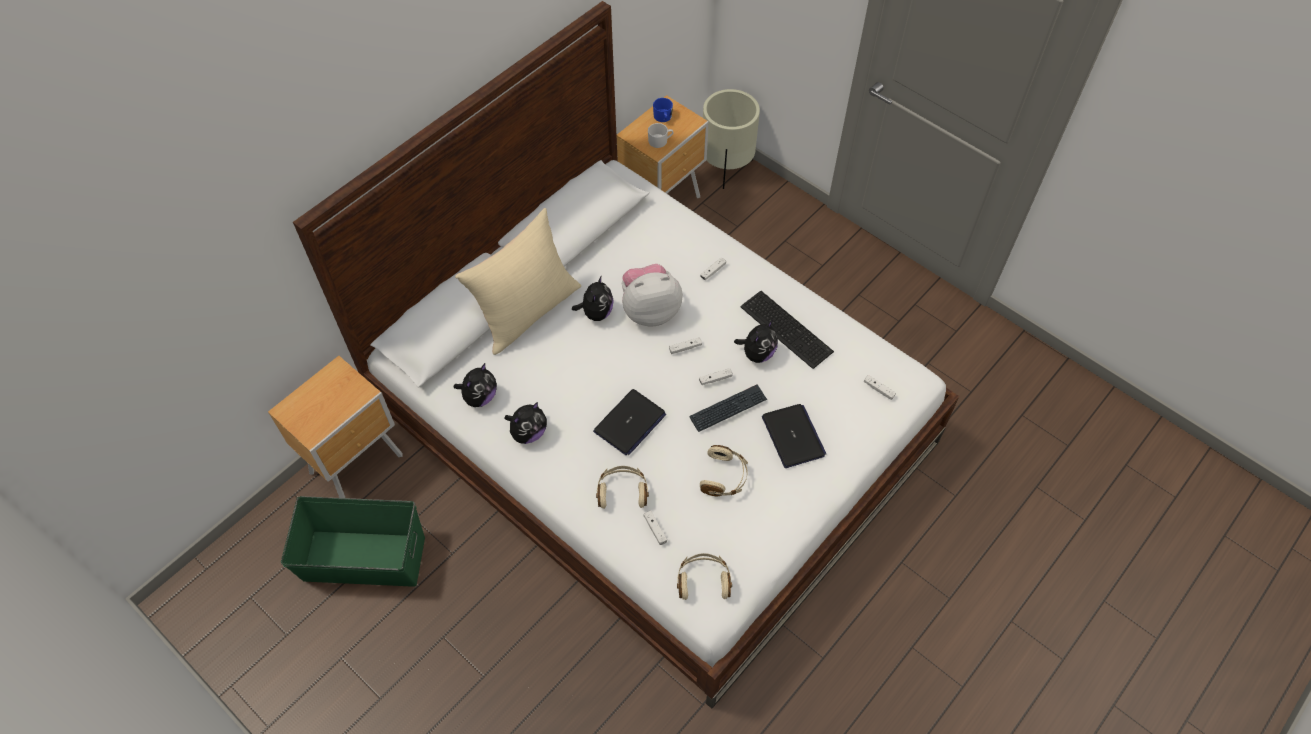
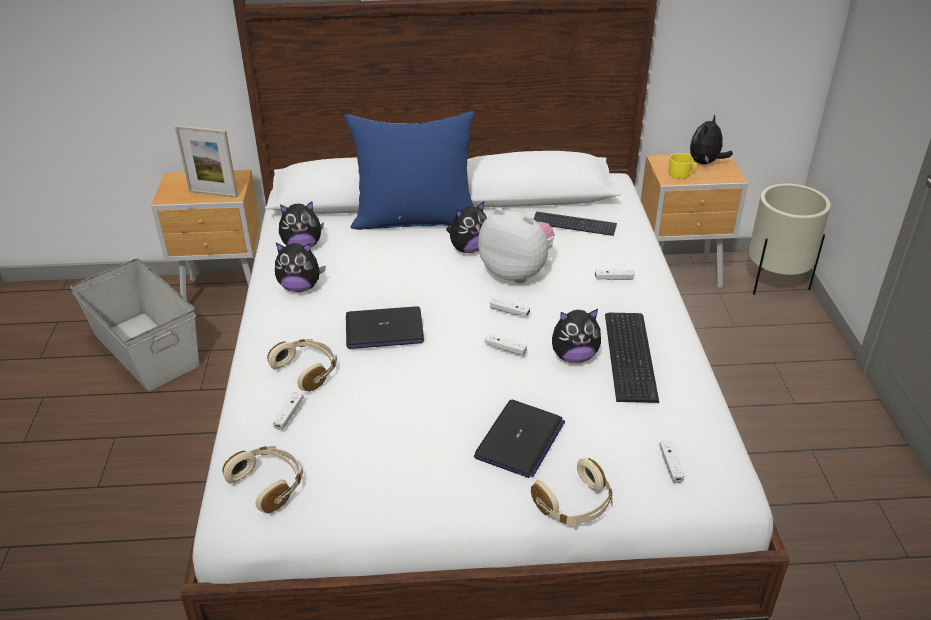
camera: 45 degrees right, 20 degrees down
(345, 402) = (213, 194): none -> picture frame
(363, 557) = (146, 349): green storage box -> grey storage box
(527, 311) = (416, 219): beige pillow -> blue pillow
(660, 141) = (682, 175): white mug -> yellow mug
(663, 117) = (705, 163): blue mug -> plush toy
(724, 477) = (405, 420): beige headphones -> beige headphones (575, 505)
(728, 409) = (484, 376): keyboard -> keyboard (574, 225)

